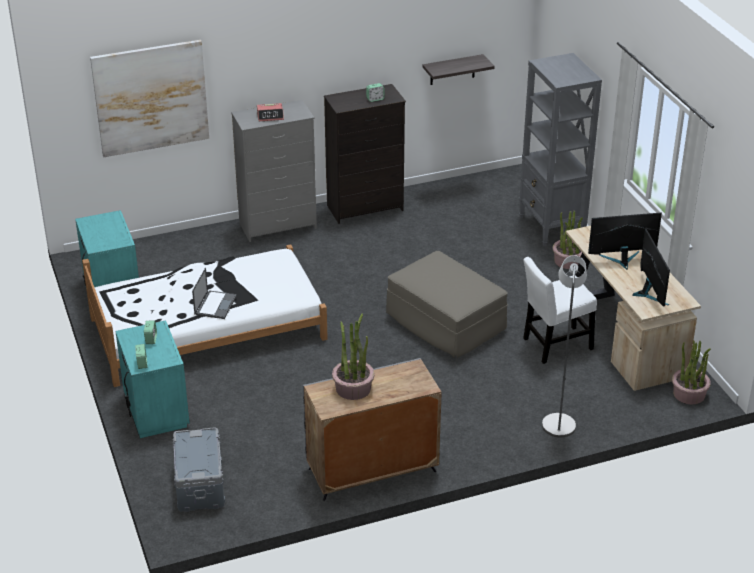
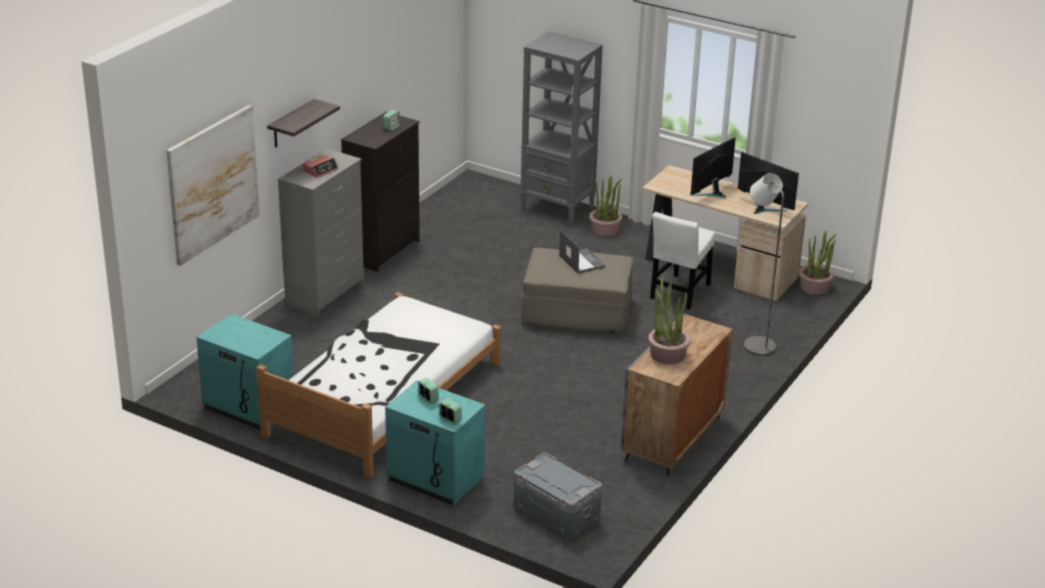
camera: 40 degrees left, 5 degrees down
(215, 304) = (408, 362): laptop -> laptop (581, 261)
(452, 70) = (419, 85): shelf -> shelf (291, 124)

